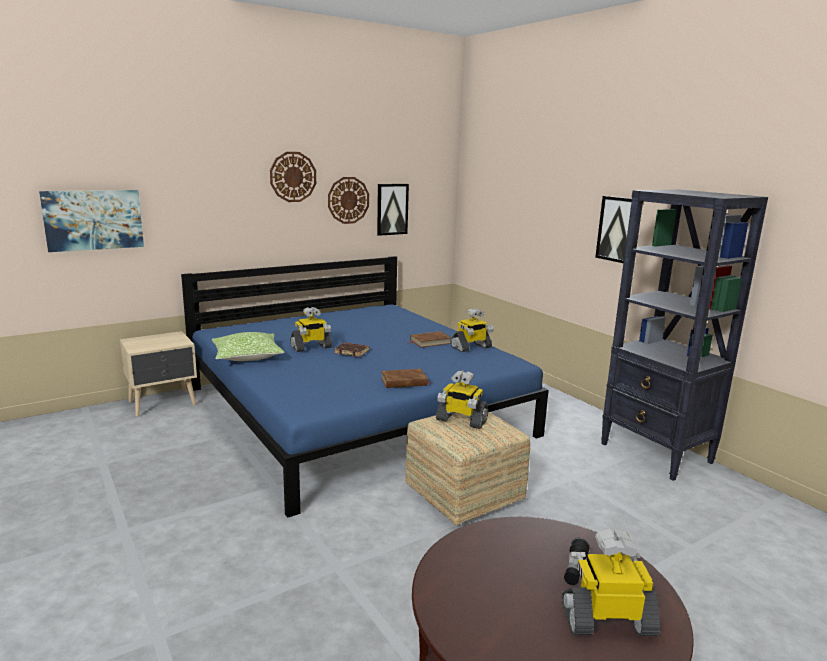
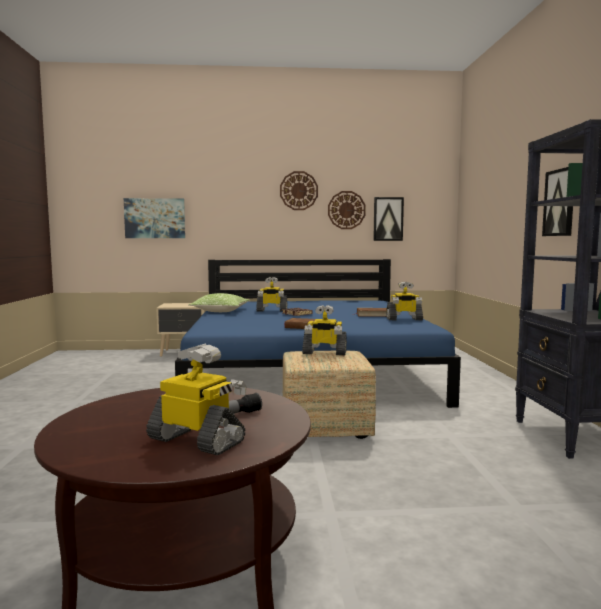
camera: 30 degrees right, 10 degrees down
(461, 420) = (324, 352): toy robot -> toy robot turned 45 degrees counterclockwise

